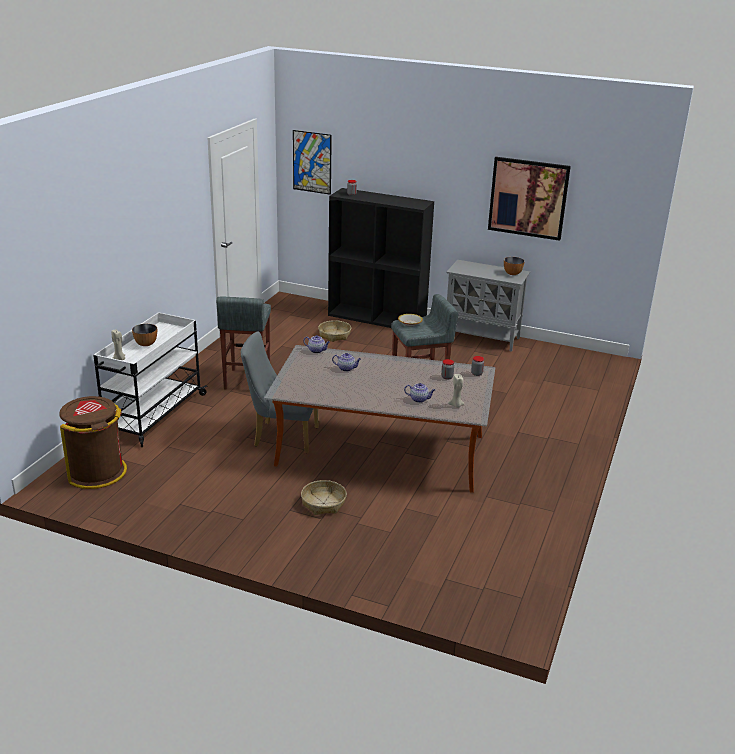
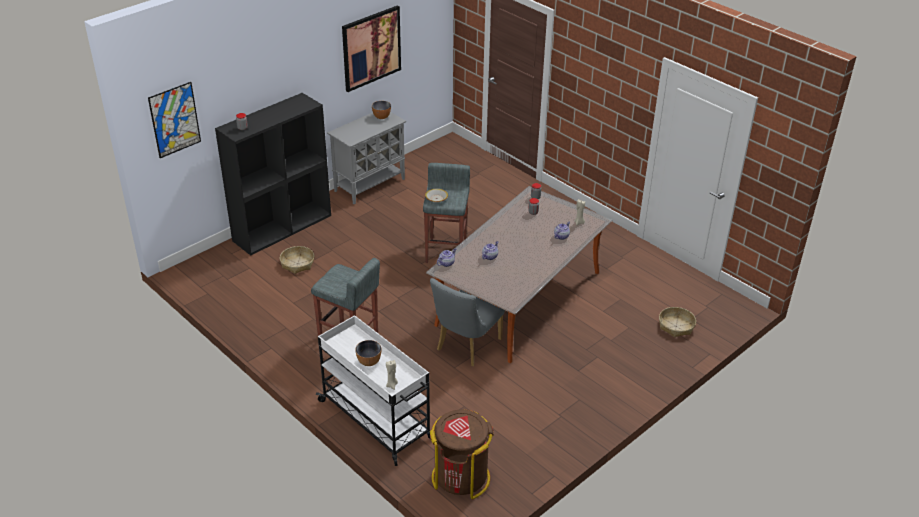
camera: 65 degrees left, 10 degrees up
(323, 503) = (577, 350): basket -> basket (676, 326)

